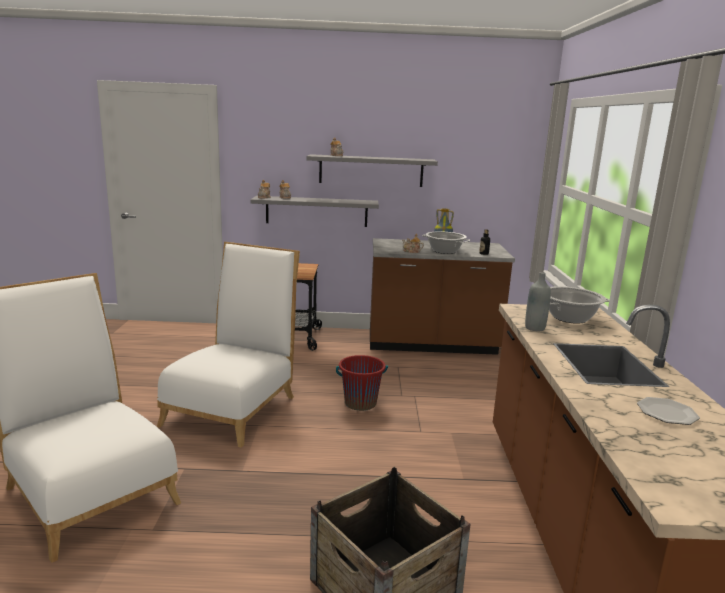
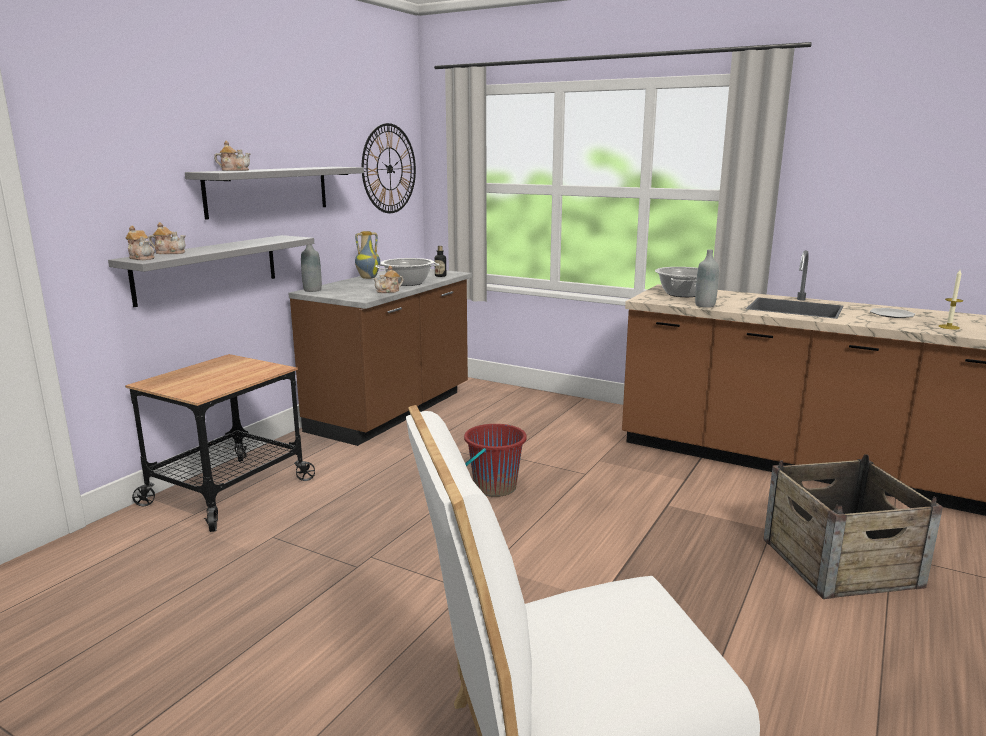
camera: 60 degrees left, 0 degrees up
(234, 406) = (419, 574): white chair -> none
(385, 240) = (312, 290): none -> grey bottle
(500, 165) = (389, 169): none -> wall clock
(657, 447) = (948, 327): none -> candle

